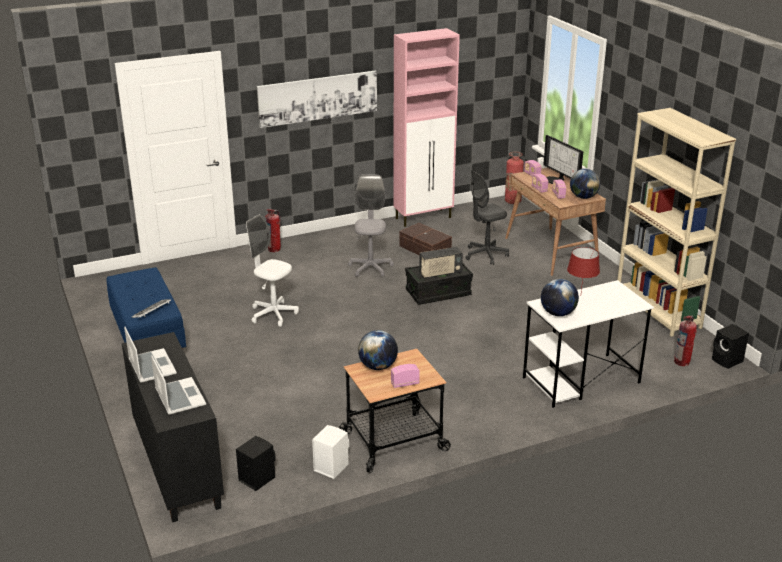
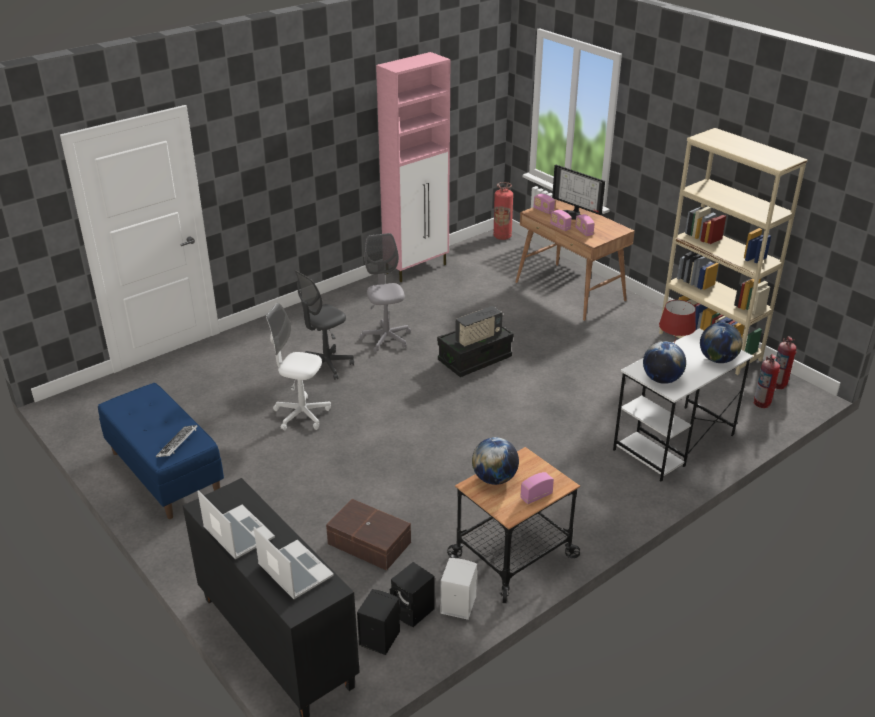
camera: 15 degrees left, 5 degrees up
(274, 249) = (266, 330): fire extinguisher -> fire extinguisher (778, 384)
(318, 98) = (298, 148): picture -> none
(425, 249) = (435, 307): brown storage box -> brown storage box (369, 544)
(485, 255) = (504, 305): grey office chair -> grey office chair (326, 366)
(583, 197) = (611, 231): globe -> globe (717, 359)
(727, 361) = (805, 395): black speaker -> black speaker (414, 612)

